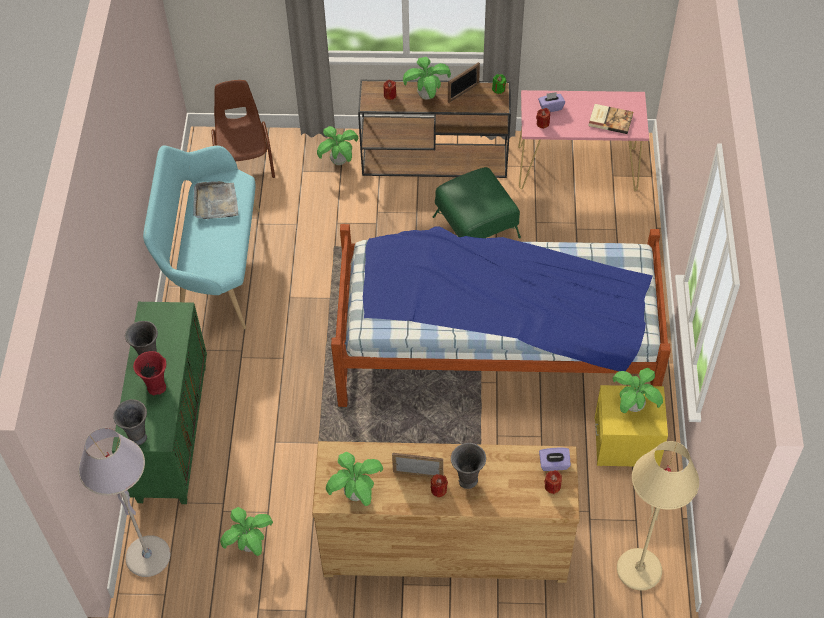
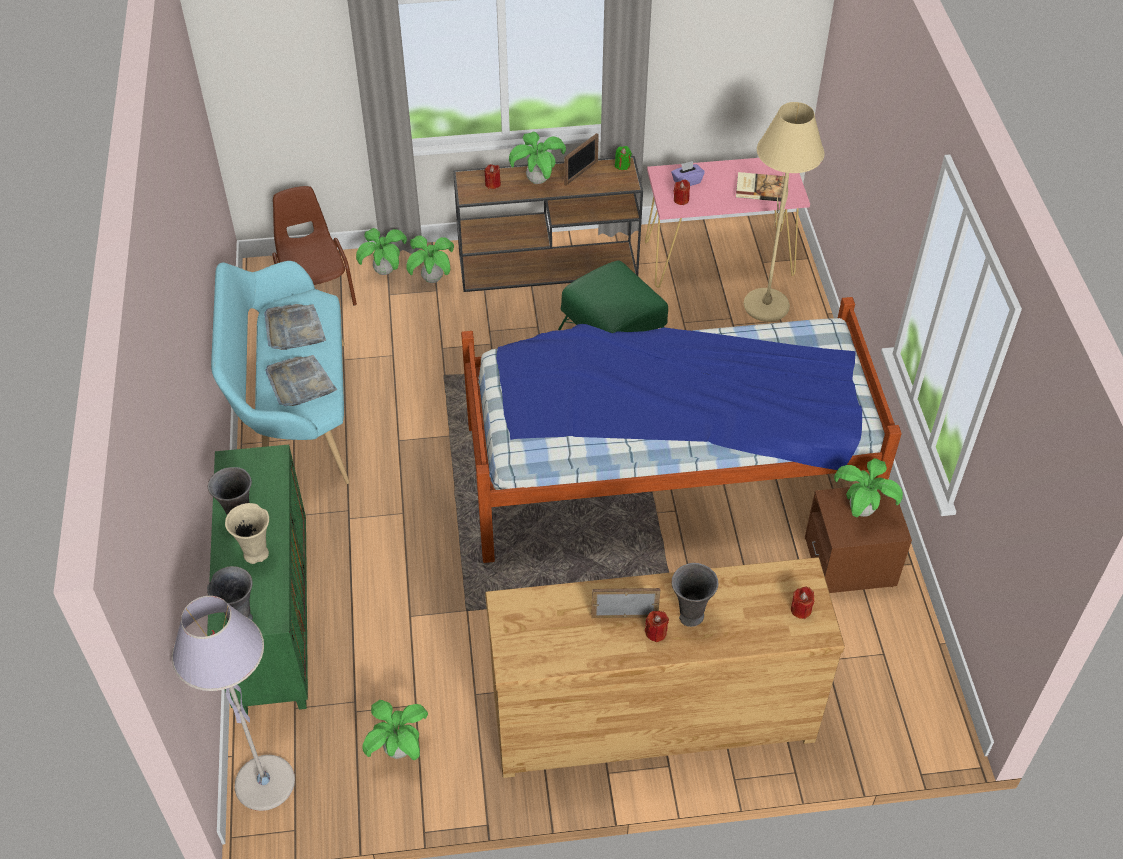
camera: 10 degrees left, 5 degrees down
(157, 388) = (257, 554): red vase -> beige vase
(213, 249) = (300, 383): none -> grey tray
(356, 493) = (548, 651): potted plant -> potted plant (384, 271)
(554, 464) = (796, 582): purple tissue box -> none
(626, 442) = (850, 562): yellow nightstand -> brown nightstand
(638, 570) = (901, 714): beige floor lamp -> beige floor lamp (766, 306)

